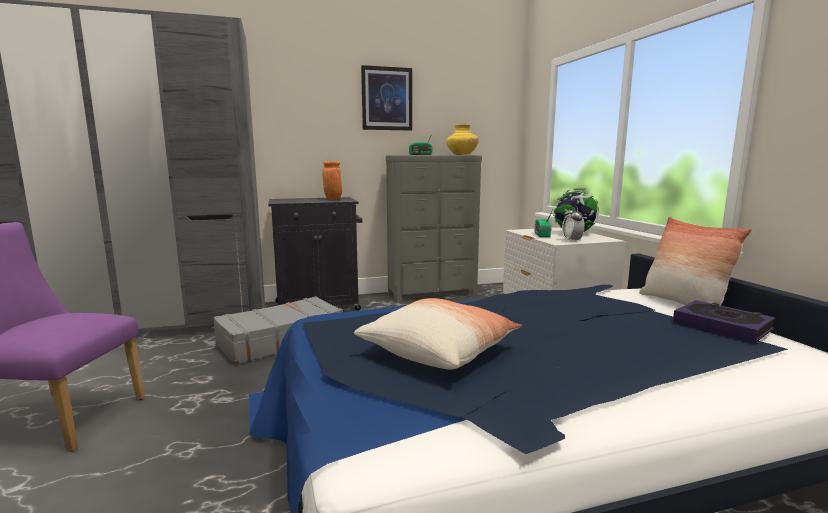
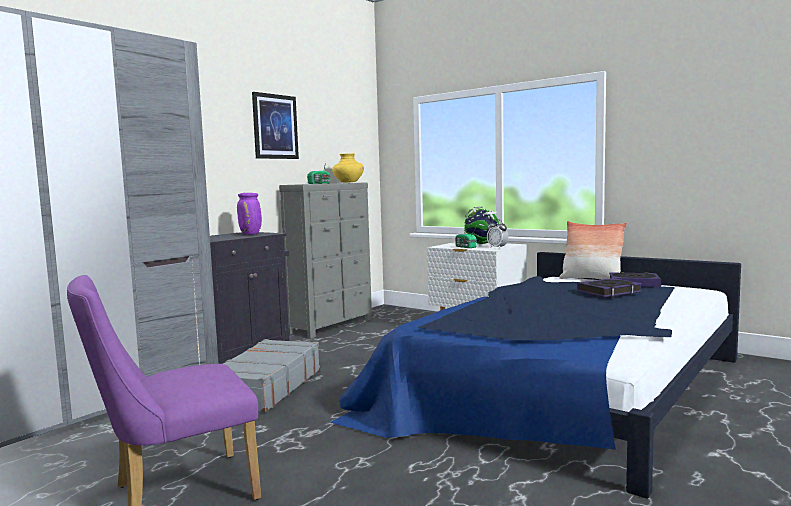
camera: 35 degrees left, 5 degrees down
(333, 199) = (251, 234): orange vase -> purple vase
(439, 351) = (544, 318): pillow -> none
(637, 332) = (609, 292): none -> book

